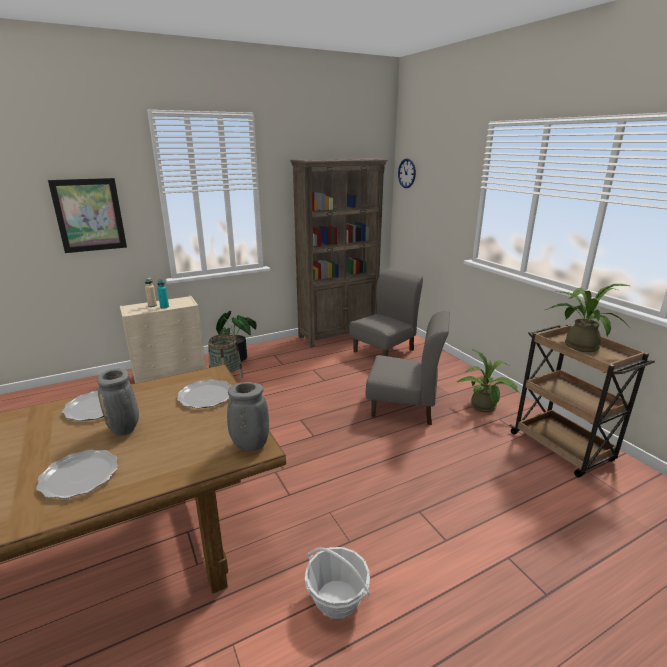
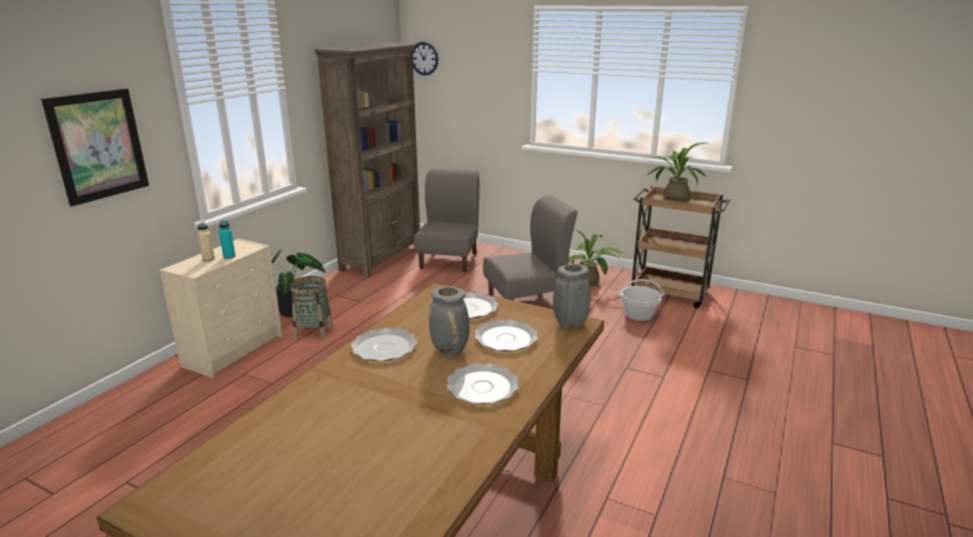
camera: 35 degrees left, 0 degrees up
(177, 437) = (506, 339): none -> plate
(337, 599) = (639, 440): basket -> basket (638, 314)

